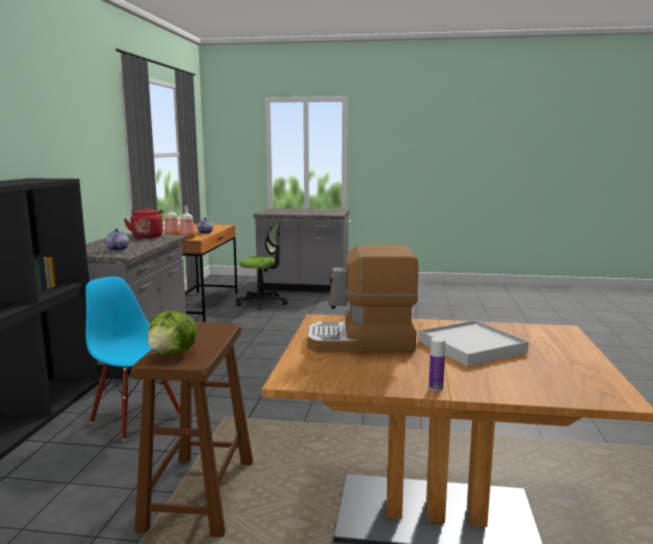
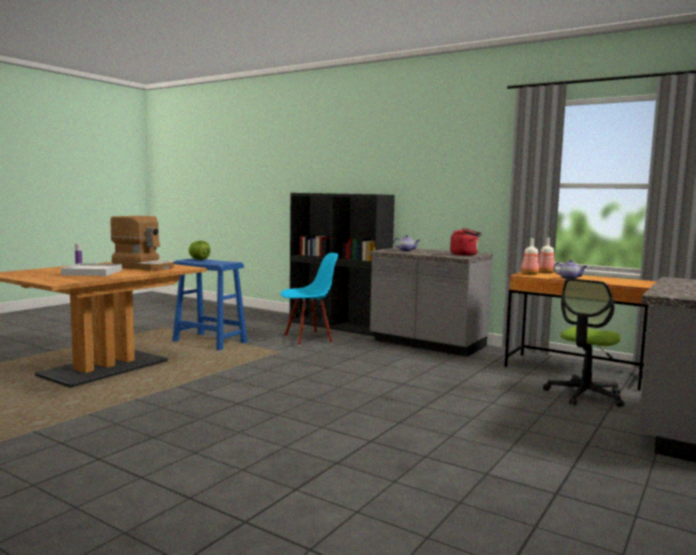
camera: 115 degrees right, 5 degrees down
(200, 493) = (210, 341): brown stool -> blue stool
(361, 342) = (144, 267): coffee machine -> coffee machine turned 90 degrees clockwise

